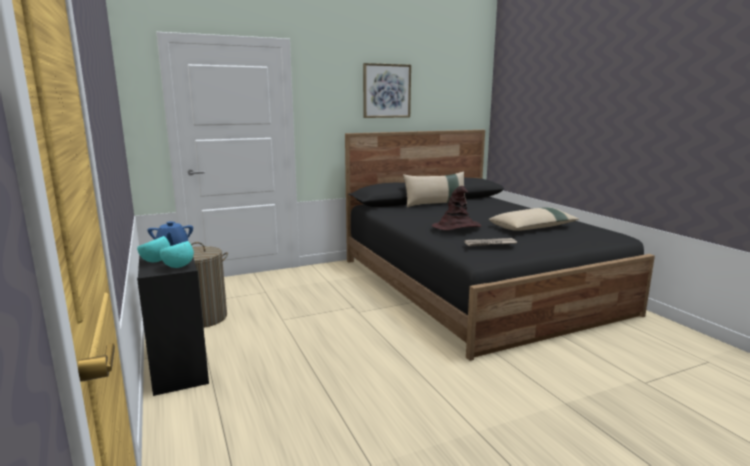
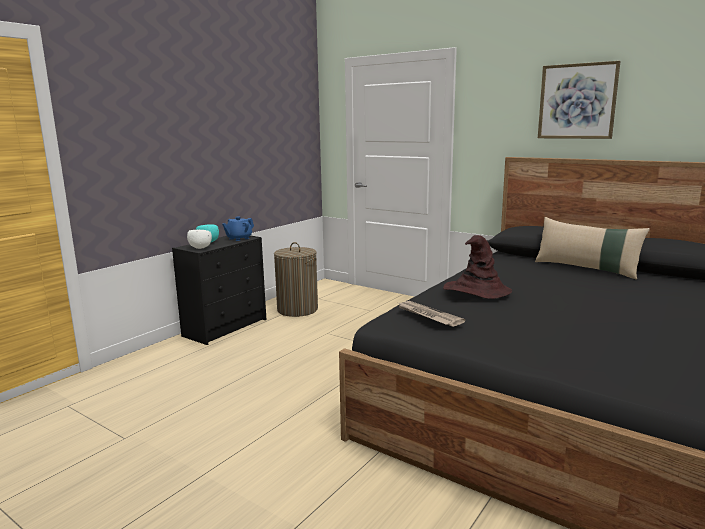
camera: 60 degrees right, 0 degrees up
(178, 267) = (200, 248): turquoise bowl -> white bowl
(533, 228) = (585, 329): beige pillow -> none

